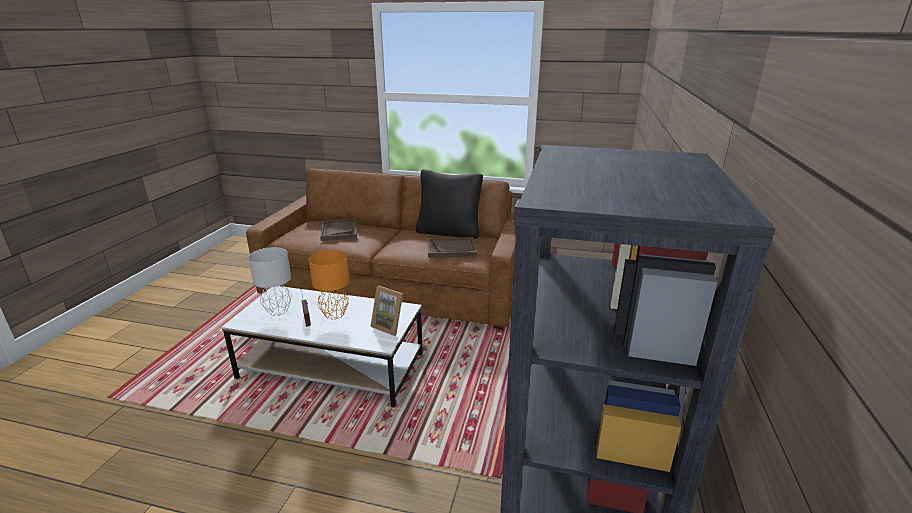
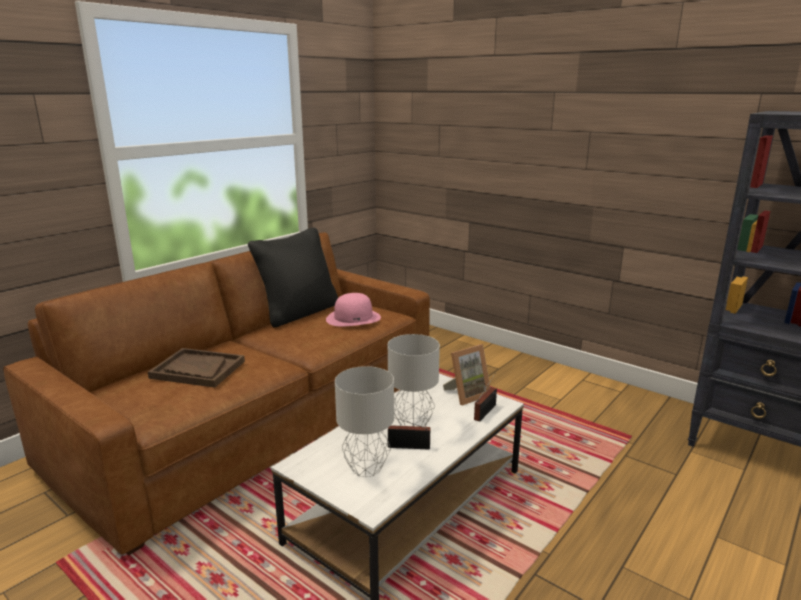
camera: 65 degrees left, 5 degrees down
(334, 315) = (414, 425): orange table lamp -> grey table lamp
(368, 338) = (486, 411): none -> radio
(451, 249) = (353, 318): brown tray -> pink hat

